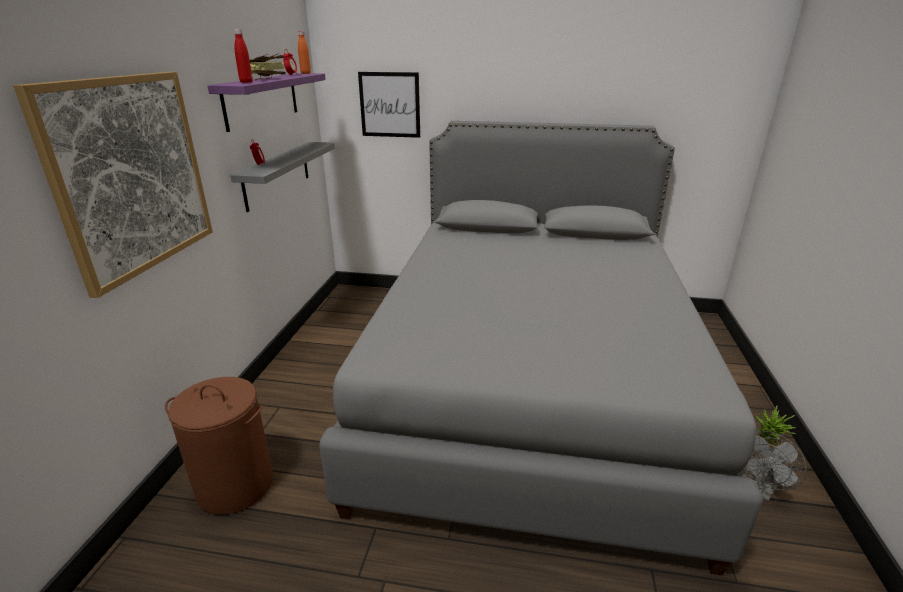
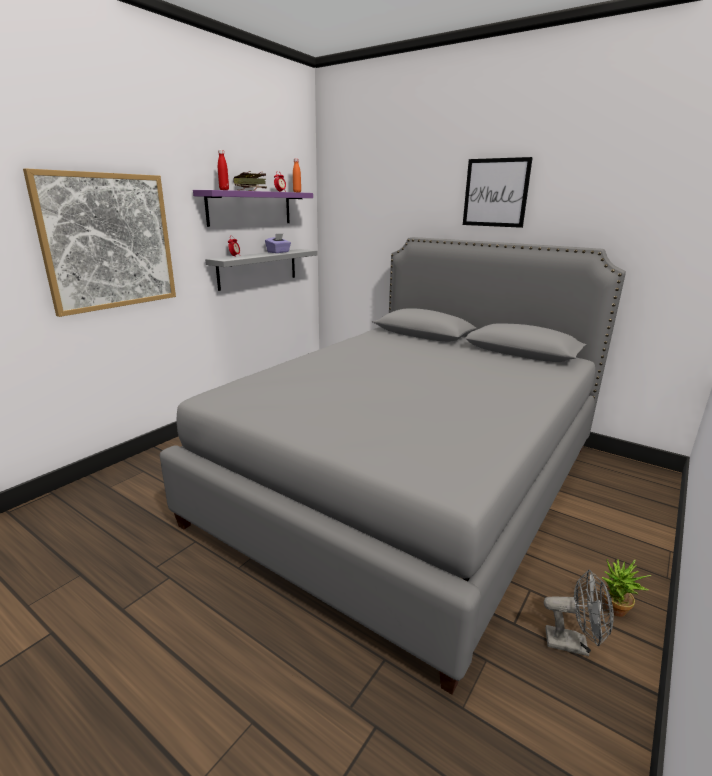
camera: 25 degrees right, 5 degrees down
(234, 485) = (135, 484): brown laundry basket -> none
(297, 151) = (278, 252): none -> purple tissue box
(390, 105) = (368, 222): picture -> picture (495, 193)
(762, 491) = (573, 644): grey fan -> grey fan turned 150 degrees counterclockwise

